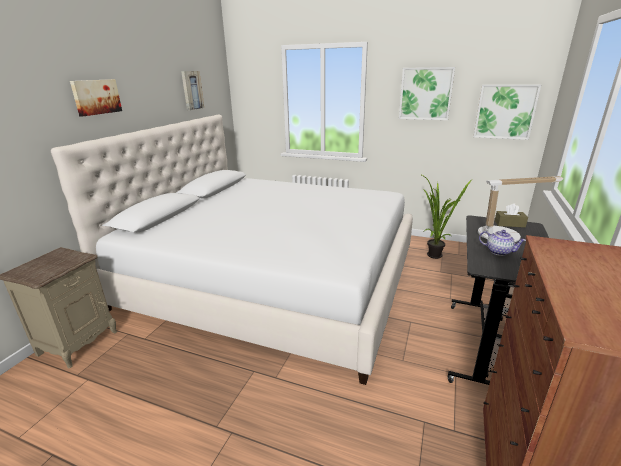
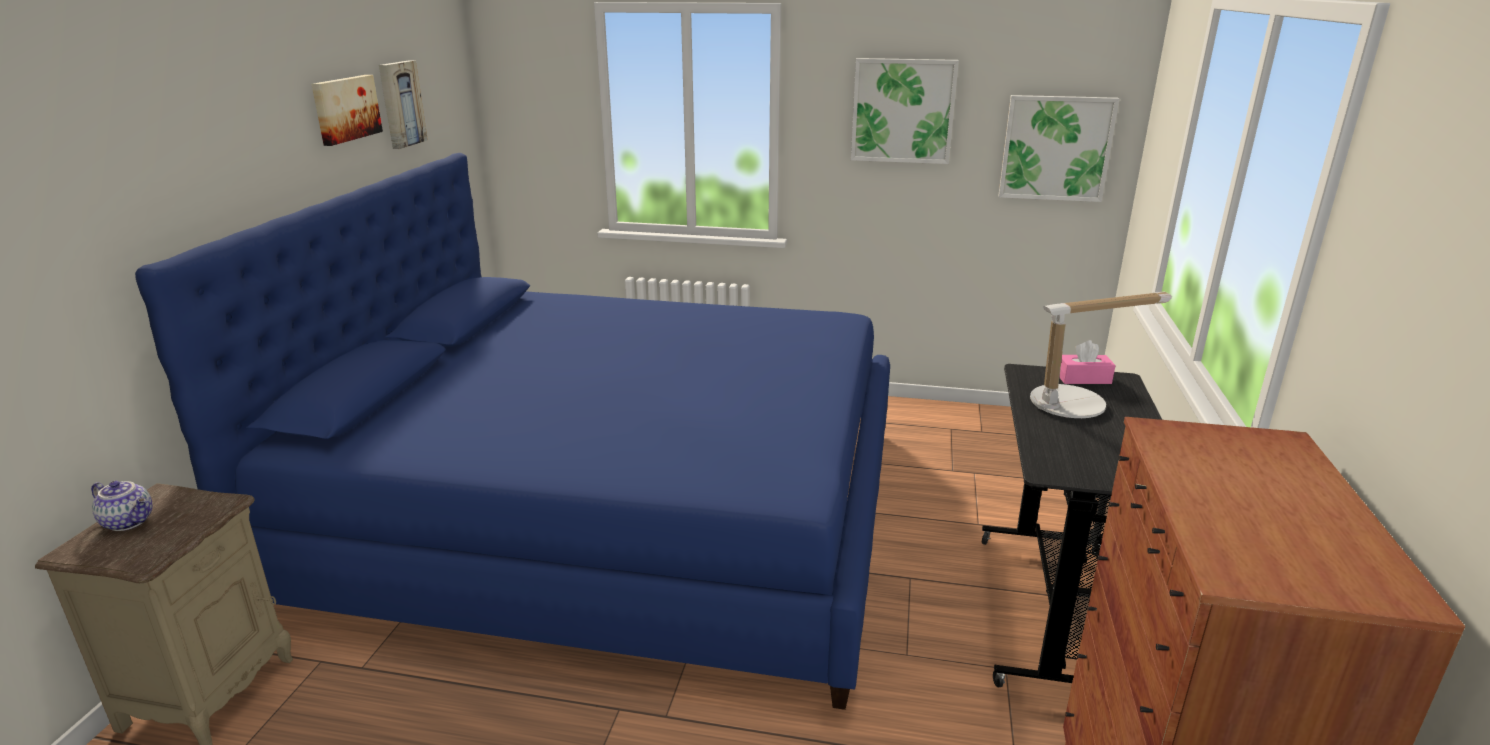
camera: 10 degrees left, 0 degrees up
(96, 97) = (215, 142): picture -> picture (345, 109)
(273, 278) = (613, 510): white bed -> blue bed
(432, 254) = (931, 433): potted plant -> none
(499, 251) = (1072, 436): teapot -> teapot (130, 521)
(509, 224) = (1083, 378): brown tissue box -> pink tissue box

